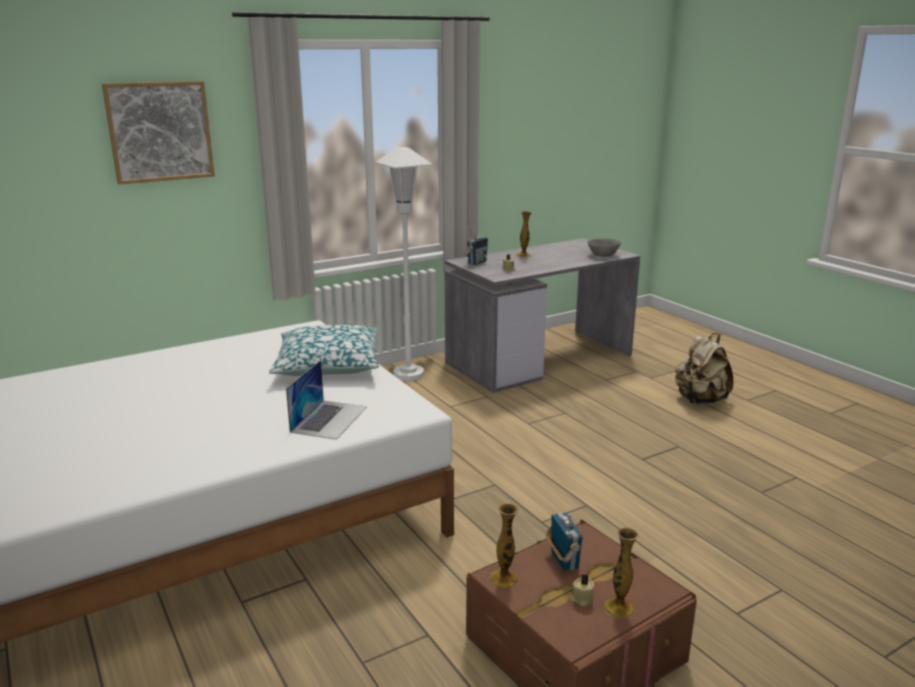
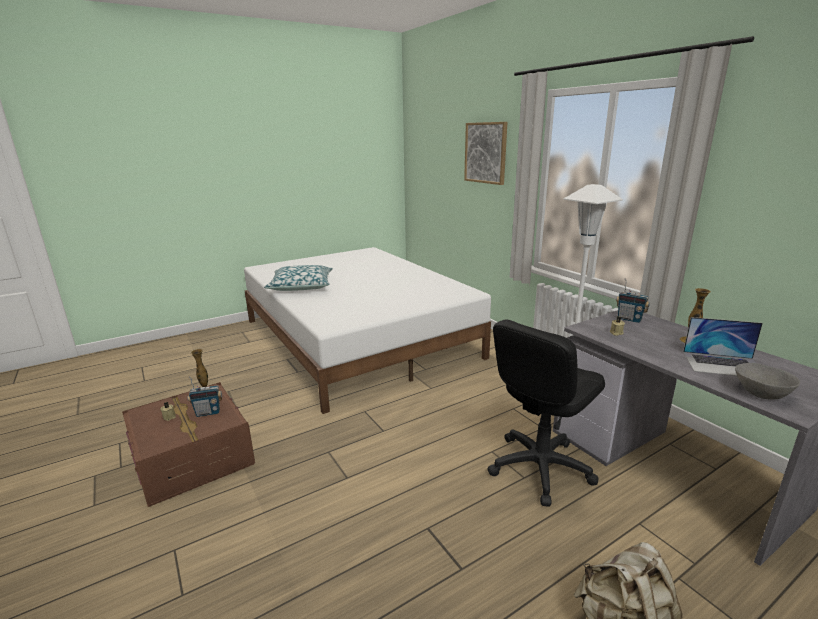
camera: 90 degrees right, 0 degrees up
(328, 364) = (405, 302): pillow -> pillow (301, 286)
(329, 419) = (326, 307): laptop -> laptop (724, 365)
(549, 405) = (539, 467): none -> black office chair
(619, 608) = (151, 429): vase -> none

